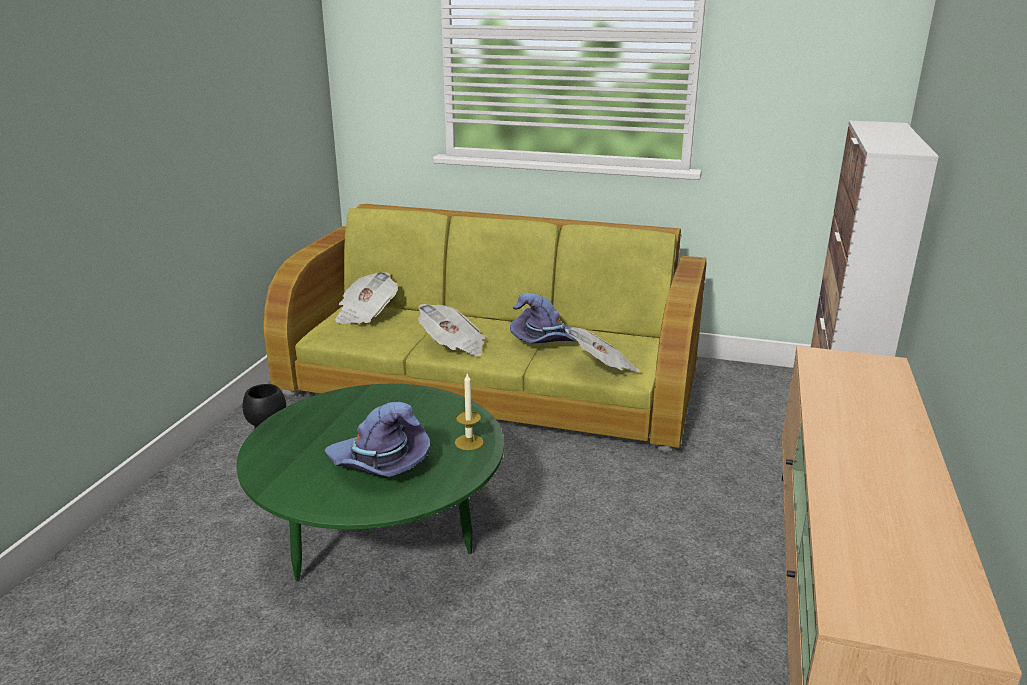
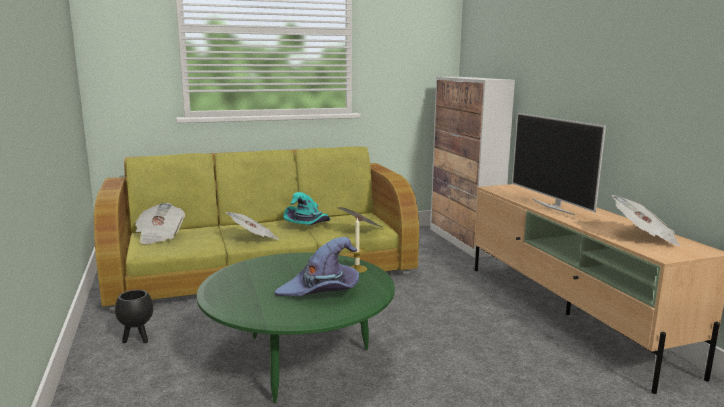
camera: 35 degrees left, 10 degrees down
(546, 341) = (308, 225): purple hat -> turquoise hat
(852, 429) = (553, 206): none -> television
(897, 559) = (644, 237): none -> newspaper

